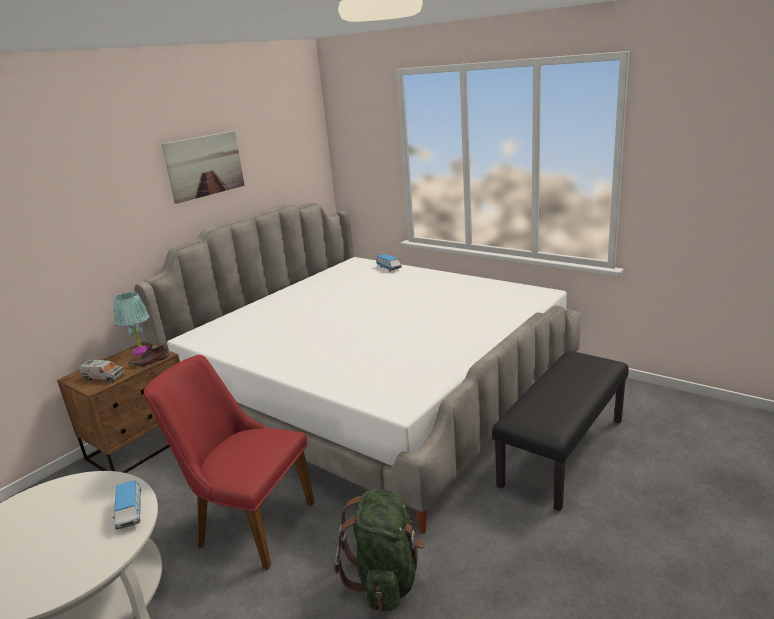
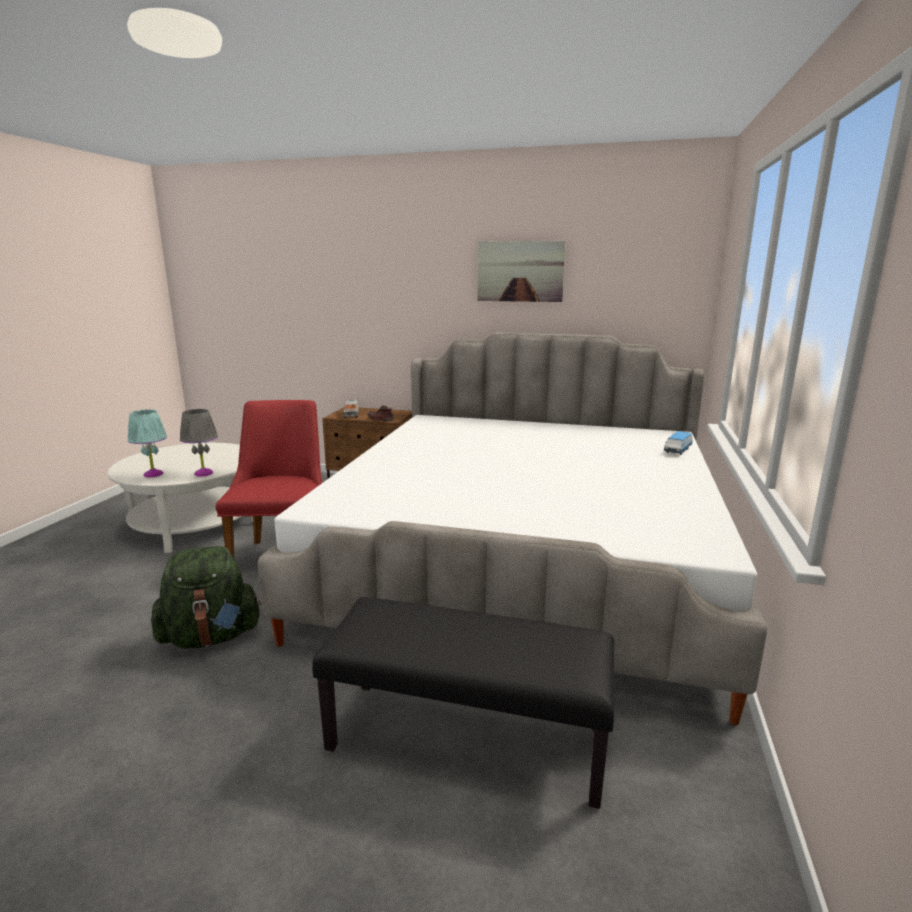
camera: 65 degrees right, 5 degrees down
(130, 513) = (204, 473): toy car -> grey table lamp
(140, 351) = (397, 413): turquoise table lamp -> turquoise table lamp (153, 474)

